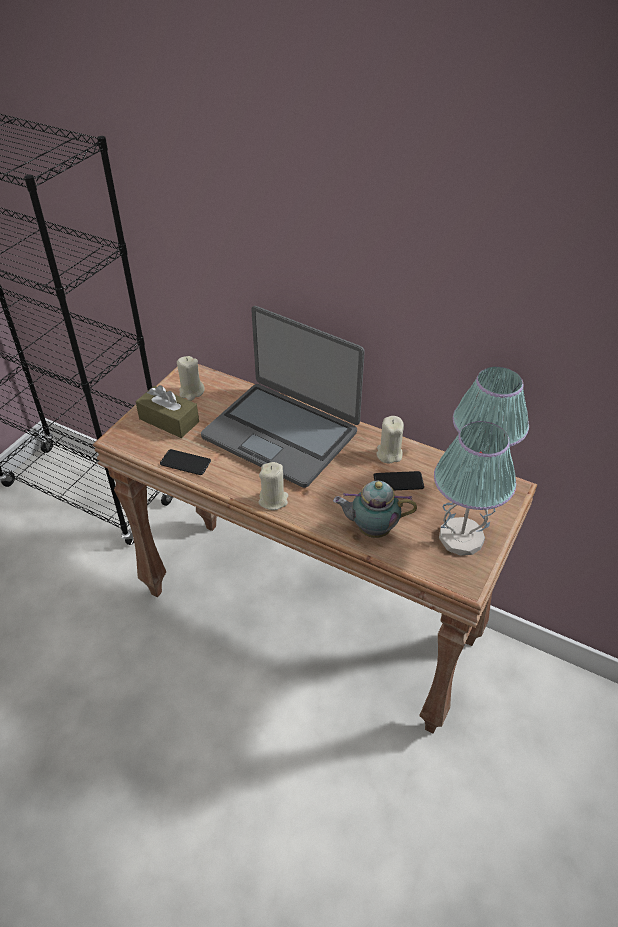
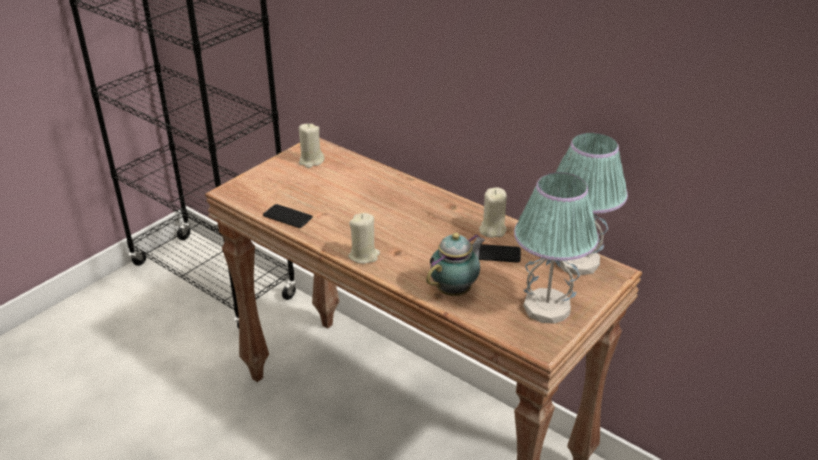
camera: 10 degrees right, 10 degrees down
(169, 420) = (282, 181): brown tissue box -> none
(281, 433) = (389, 202): laptop -> none
(371, 529) = (455, 290): teapot -> teapot turned 120 degrees clockwise

